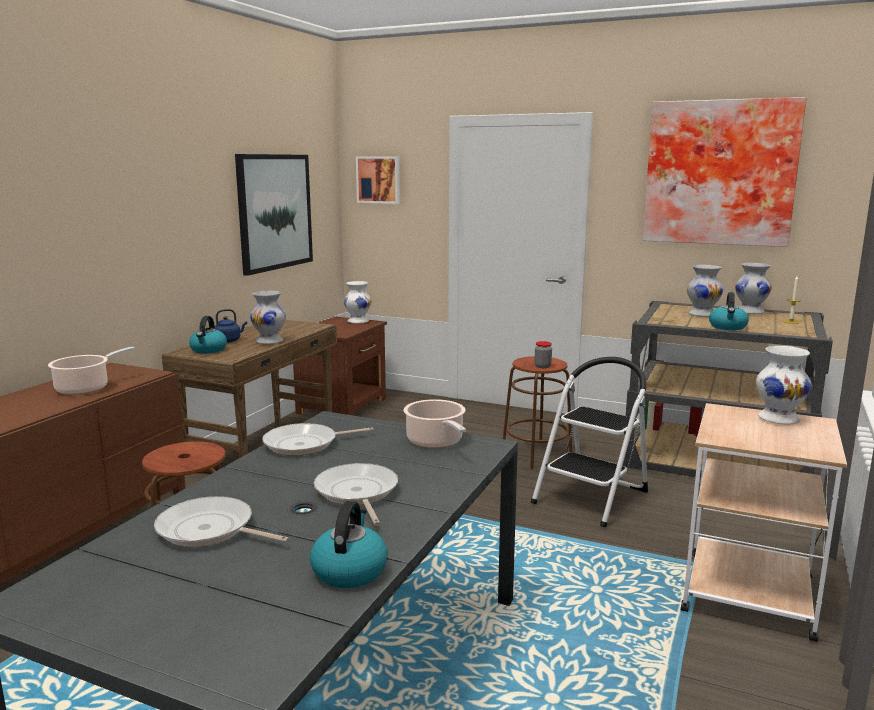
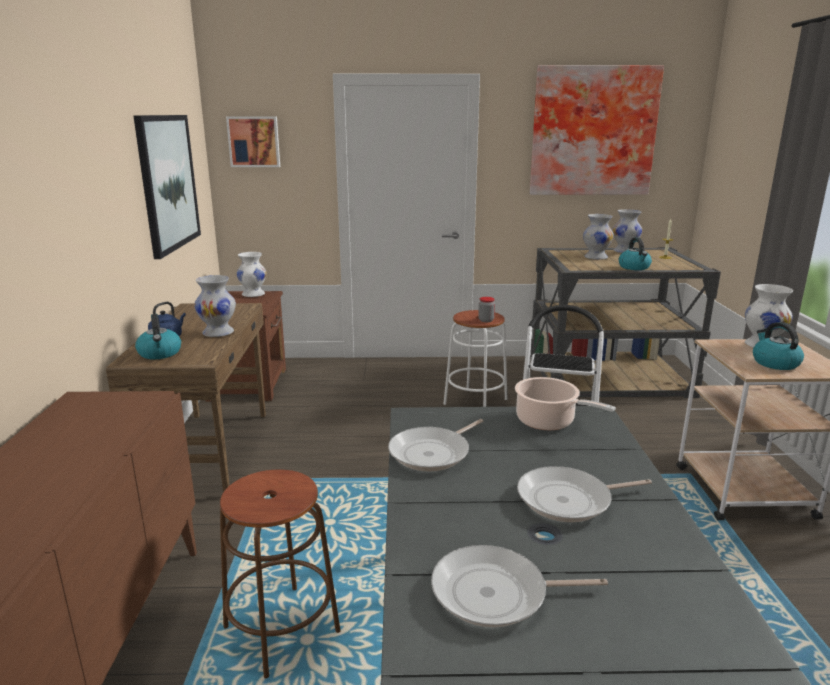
camera: 25 degrees left, 5 degrees up
(85, 388) = (87, 435): cooking pot -> none
(349, 570) = (698, 598): kettle -> kettle (774, 363)
(357, 493) = (569, 500): frying pan -> frying pan turned 60 degrees counterclockwise
(536, 455) = (475, 401): brown stool -> white stool

